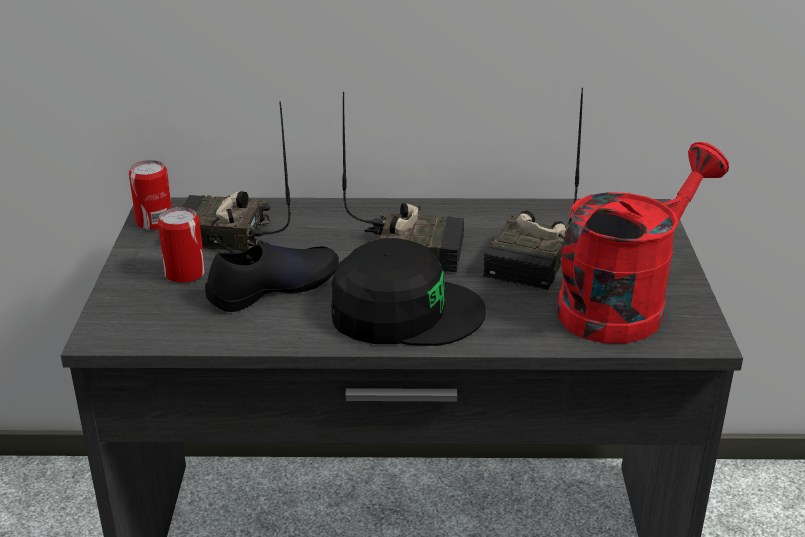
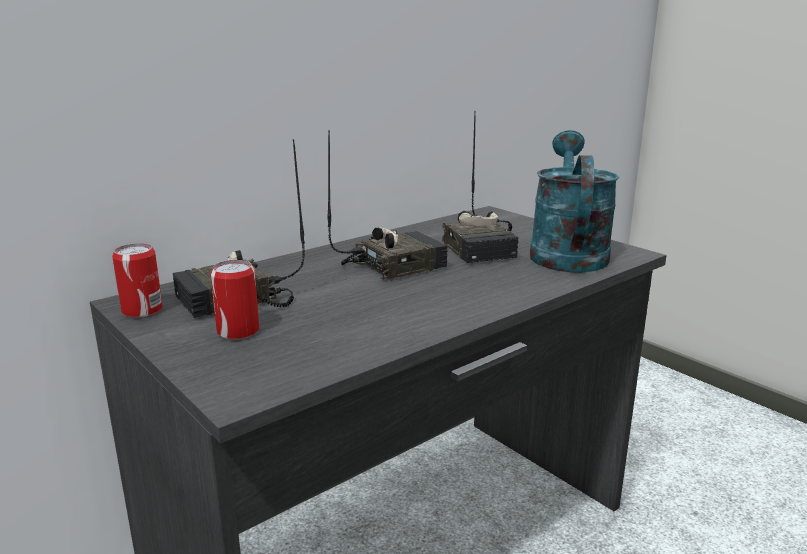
camera: 40 degrees left, 10 degrees down
(273, 287) = (332, 314): black shoe -> none
(404, 311) = (454, 295): black cap -> none
(623, 304) = (566, 252): red watering can -> turquoise watering can

